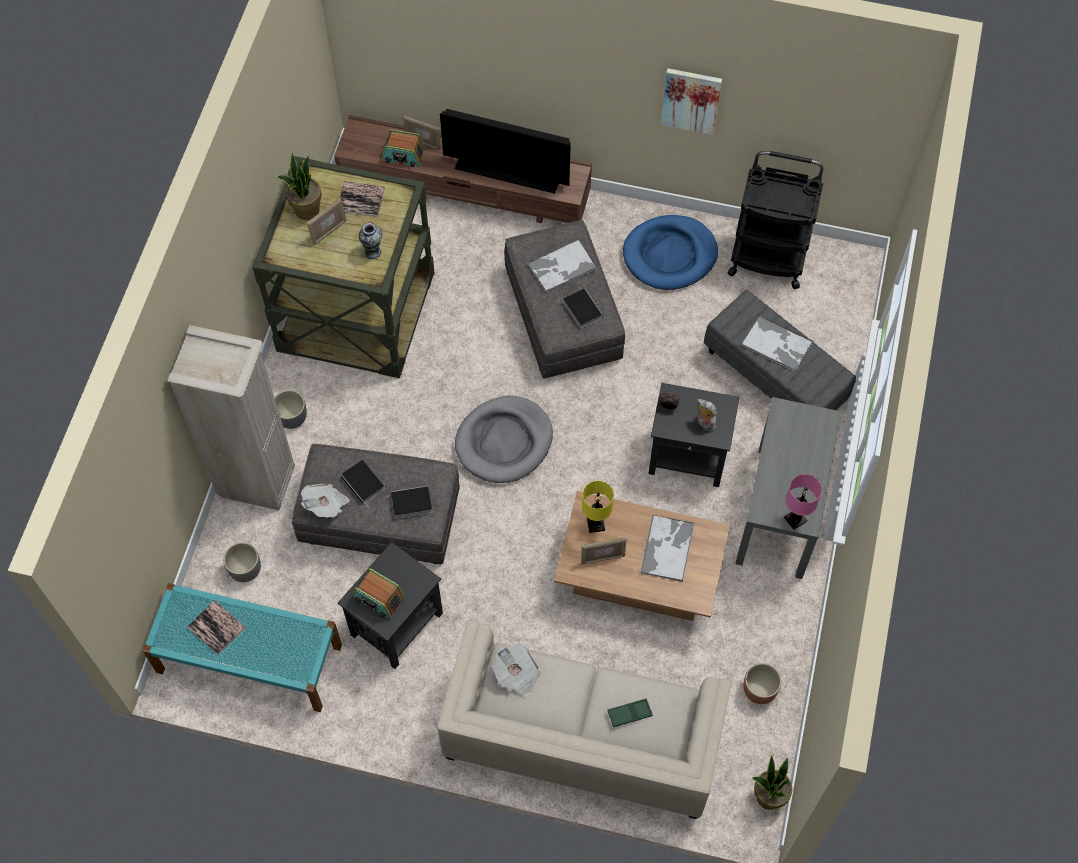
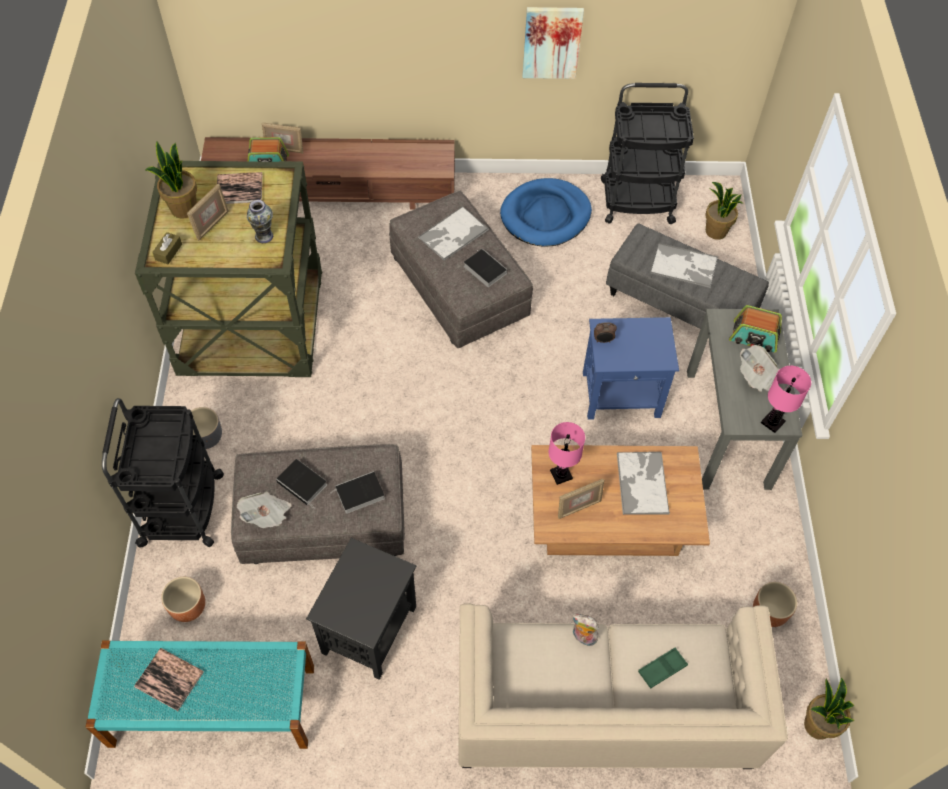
camera: 15 degrees left, 5 degrees down
(245, 569) = (188, 607): grey planter -> brown planter
(257, 480) = (182, 509): beige cabinet -> black cart
(285, 251) = (168, 252): none -> brown tissue box
(379, 598) = (352, 602): radio -> radio (754, 337)
(504, 442) = (434, 417): grey dog bed -> none
(507, 174) = (375, 162): television -> none
(517, 675) = (526, 654): newspaper -> newspaper (757, 378)
(596, 524) = (561, 474): yellow table lamp -> pink table lamp
(689, 456) = (622, 394): black side table -> blue side table
(704, 423) = (645, 349): plush toy -> plush toy (582, 637)
(837, 306) = (715, 231): none -> potted plant

